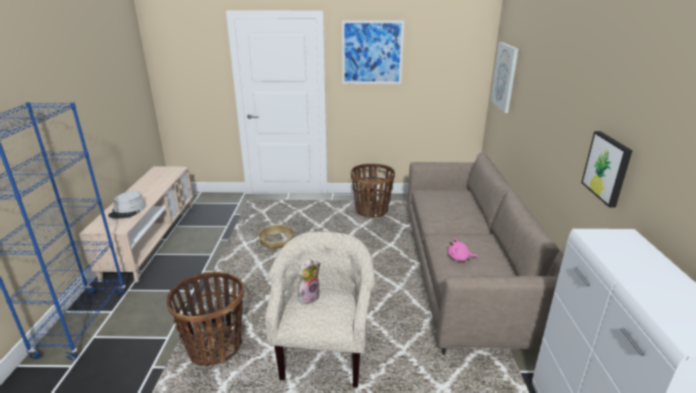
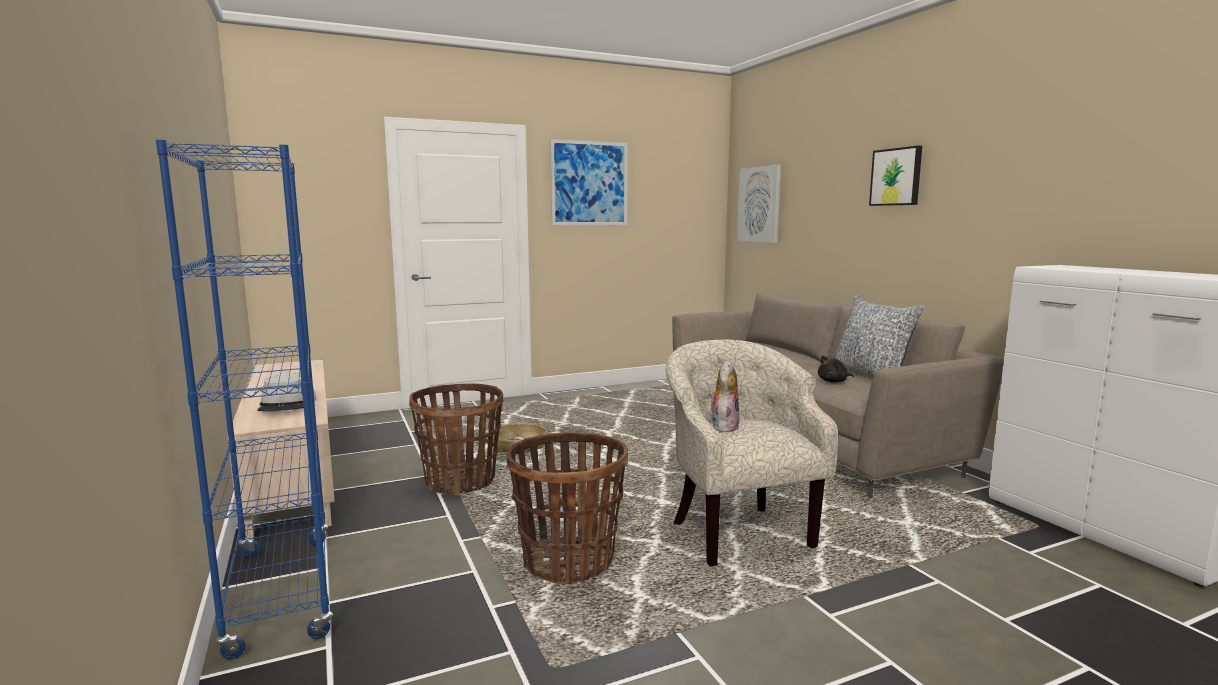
camera: 25 degrees left, 15 degrees down
(371, 211) = (616, 401): basket -> basket (460, 481)
(459, 258) = (834, 381): pink plush toy -> black plush toy
(498, 258) = (871, 376): none -> pillow
(607, 168) = (991, 225): picture -> picture (896, 177)

